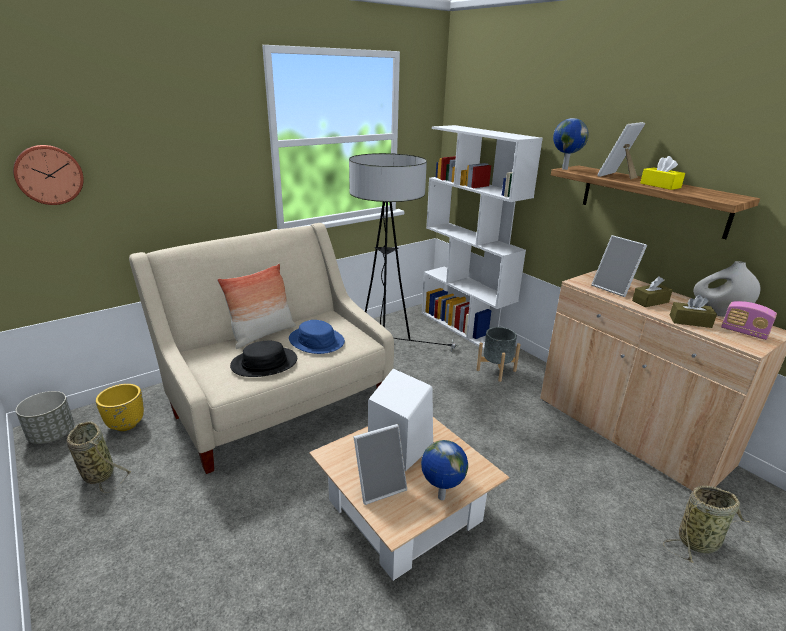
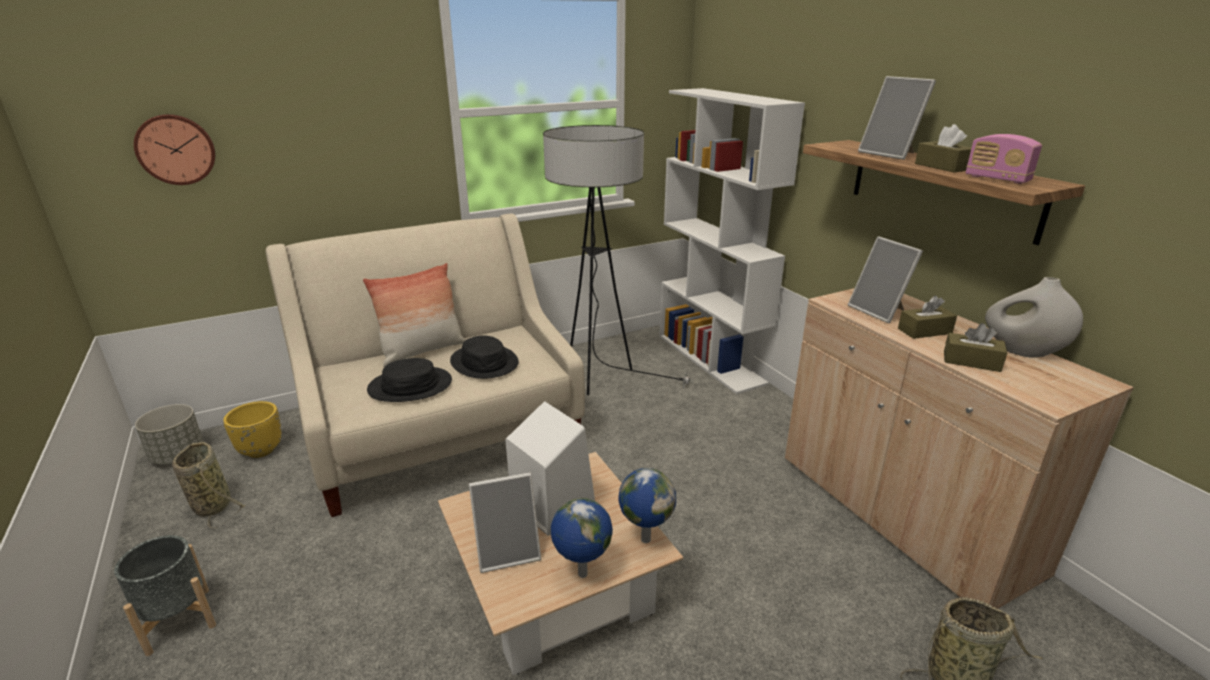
camera: 10 degrees right, 0 degrees up
(316, 341) = (484, 362): blue hat -> black hat
(496, 370) = (736, 416): grey planter -> grey planter (179, 620)
(564, 169) = (821, 144): globe -> globe (645, 539)
(617, 176) = (890, 154): picture frame -> picture frame turned 90 degrees counterclockwise
(660, 185) = (942, 167): yellow tissue box -> brown tissue box
(743, 332) = (1048, 381): radio -> radio (997, 179)

